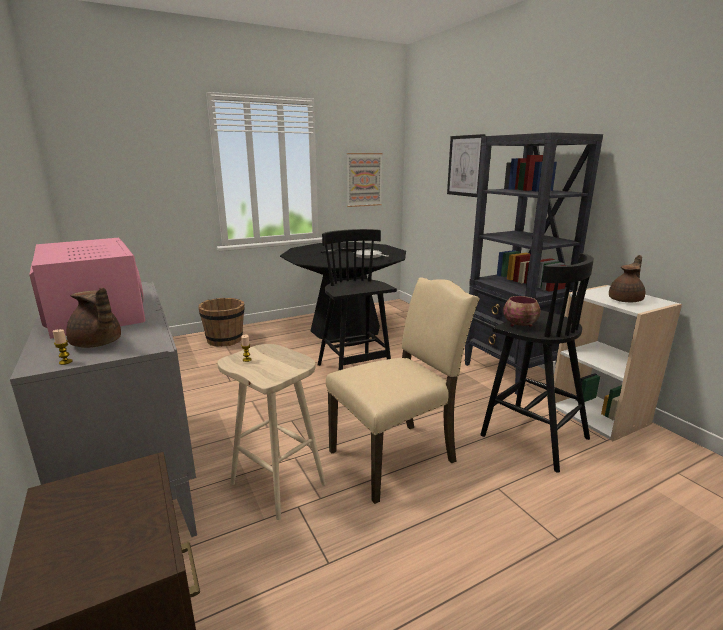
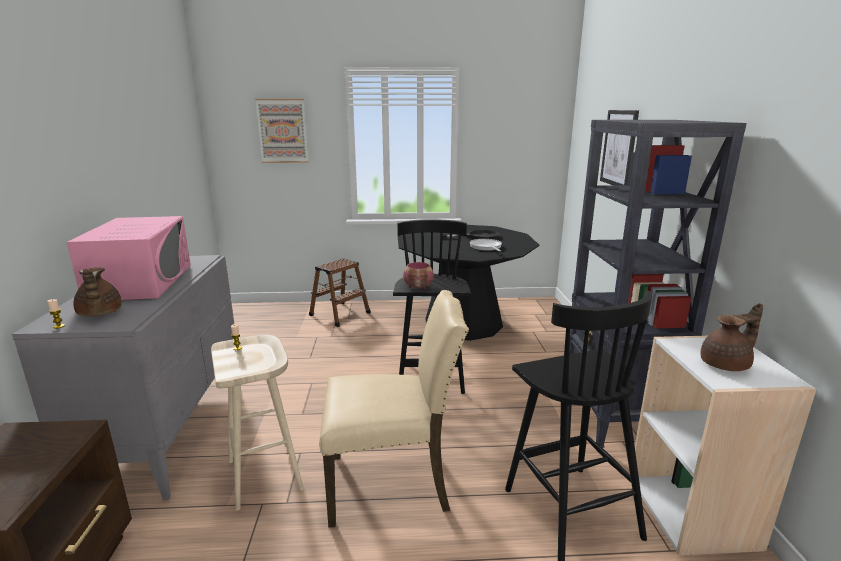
camera: 25 degrees right, 0 degrees up
(225, 340) = (339, 314): brown bucket -> brown step ladder
(364, 179) = (516, 156): picture -> picture (282, 131)
(520, 325) = (551, 369): bowl -> bowl (419, 287)

